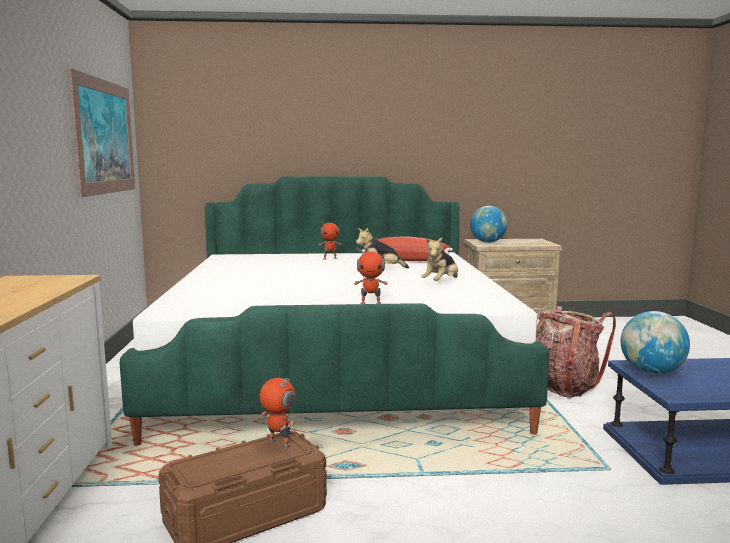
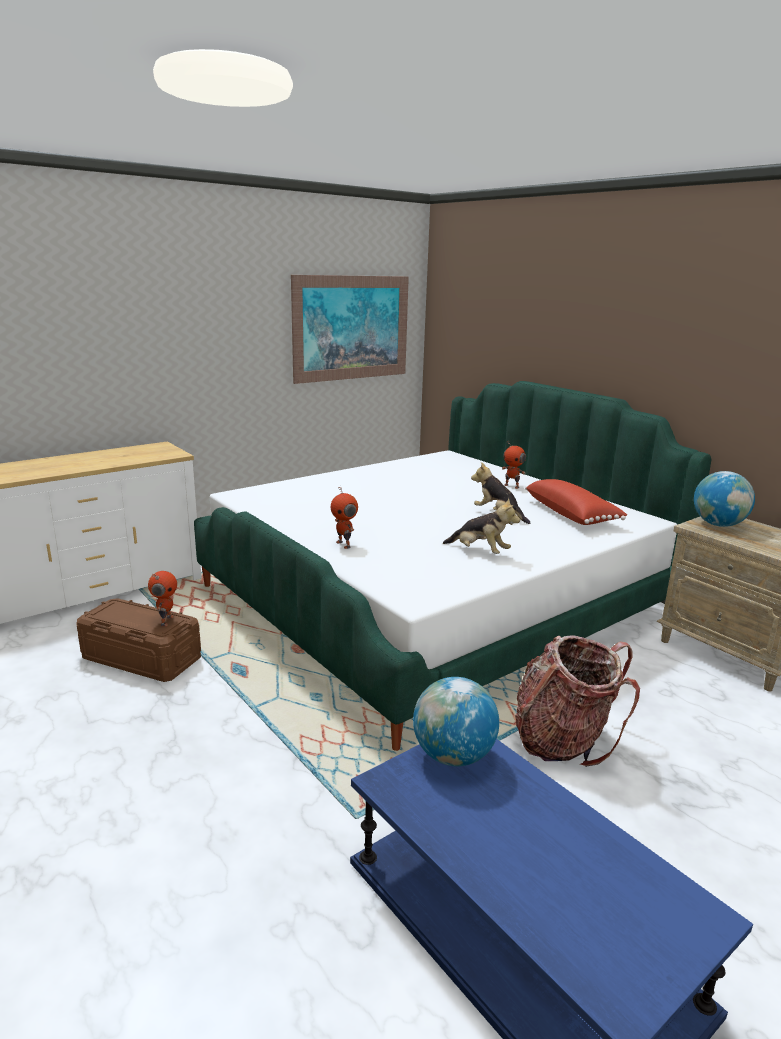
camera: 55 degrees right, 10 degrees up
(441, 283) = (480, 552): plush toy -> plush toy turned 150 degrees counterclockwise

